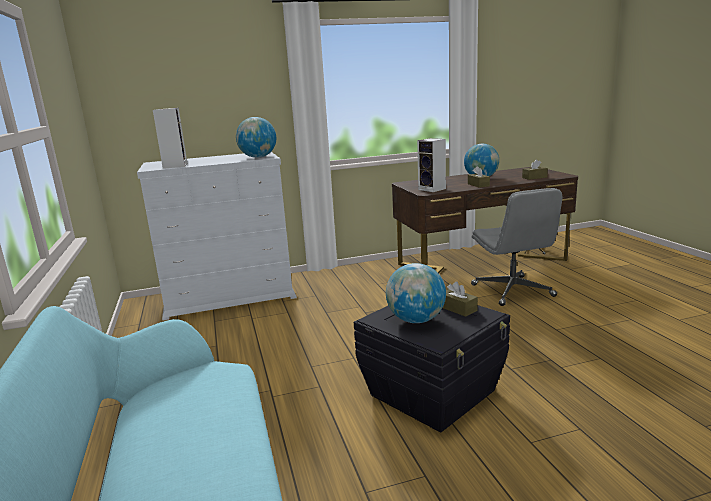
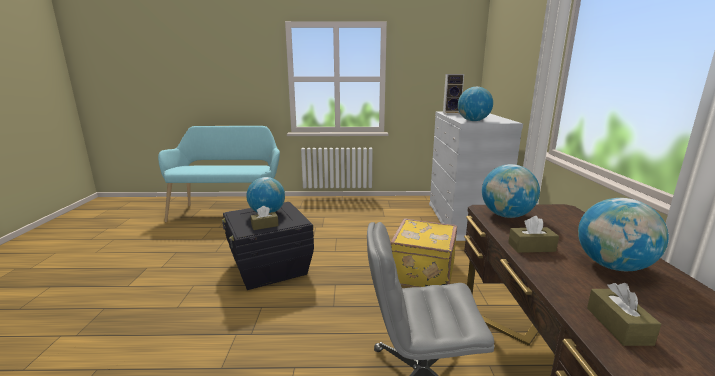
camera: 105 degrees right, 0 degrees up
(374, 304) = (421, 272): none -> yellow suitcase
(433, 189) = (506, 215): speaker -> globe

